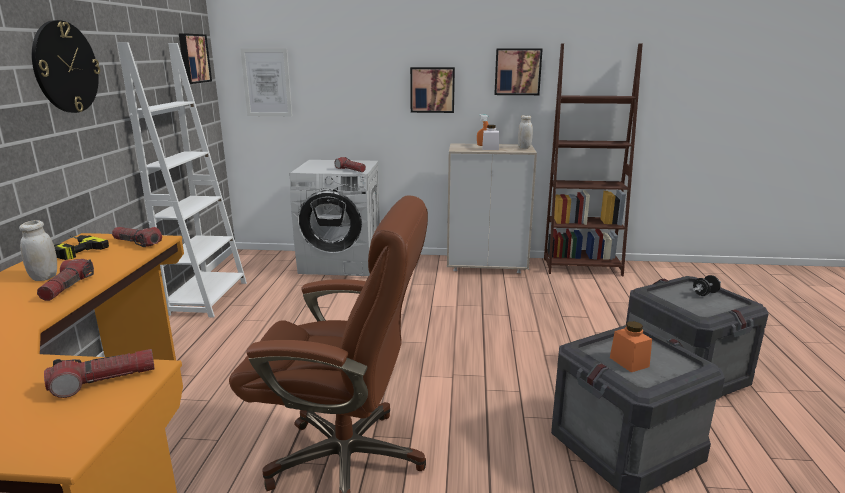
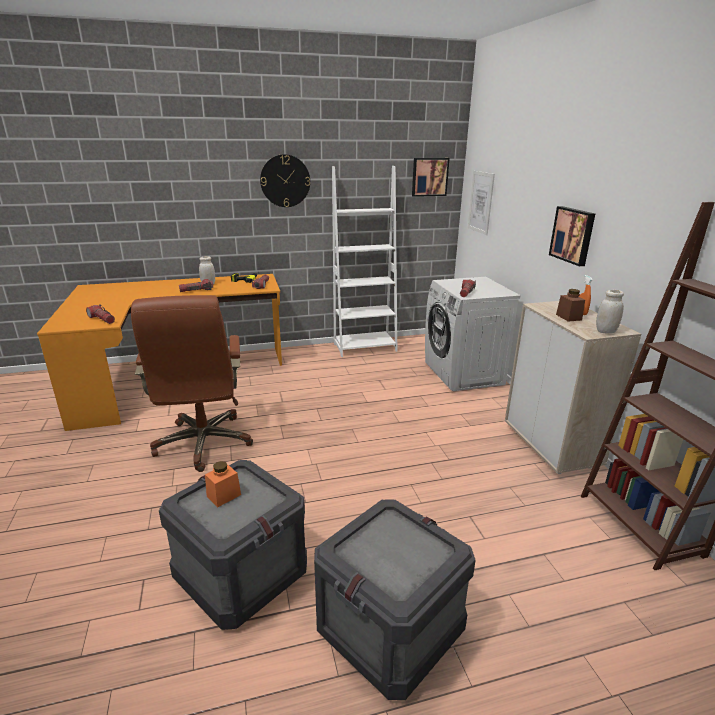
camera: 70 degrees right, 5 degrees up
(490, 148) = (568, 317): white jar -> brown jar
(517, 71) = (653, 232): picture -> none
(705, 293) = (416, 560): black dumbbell -> none

